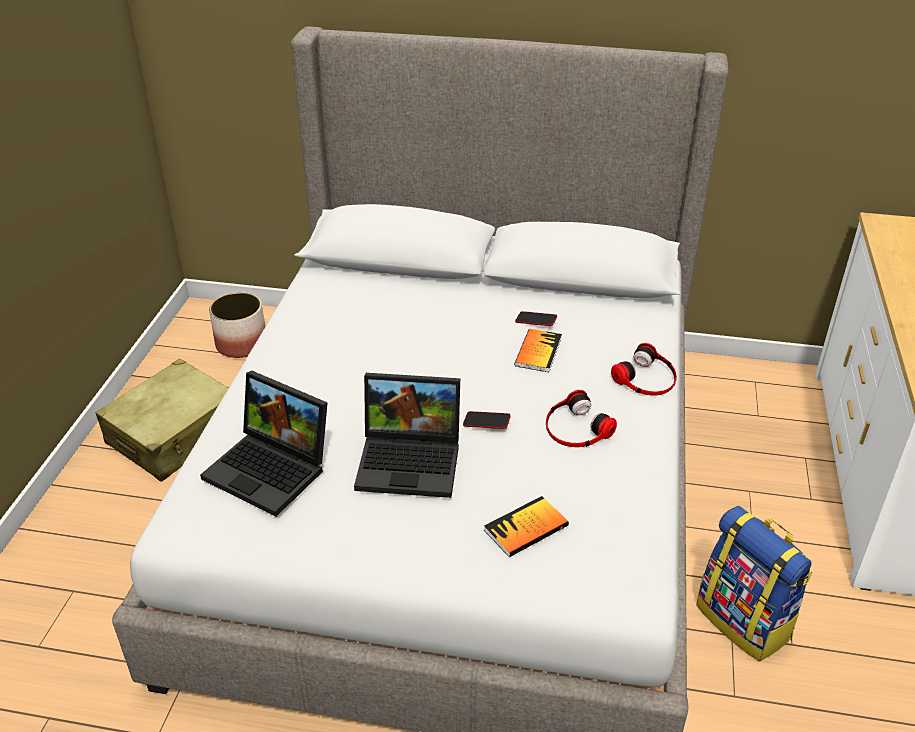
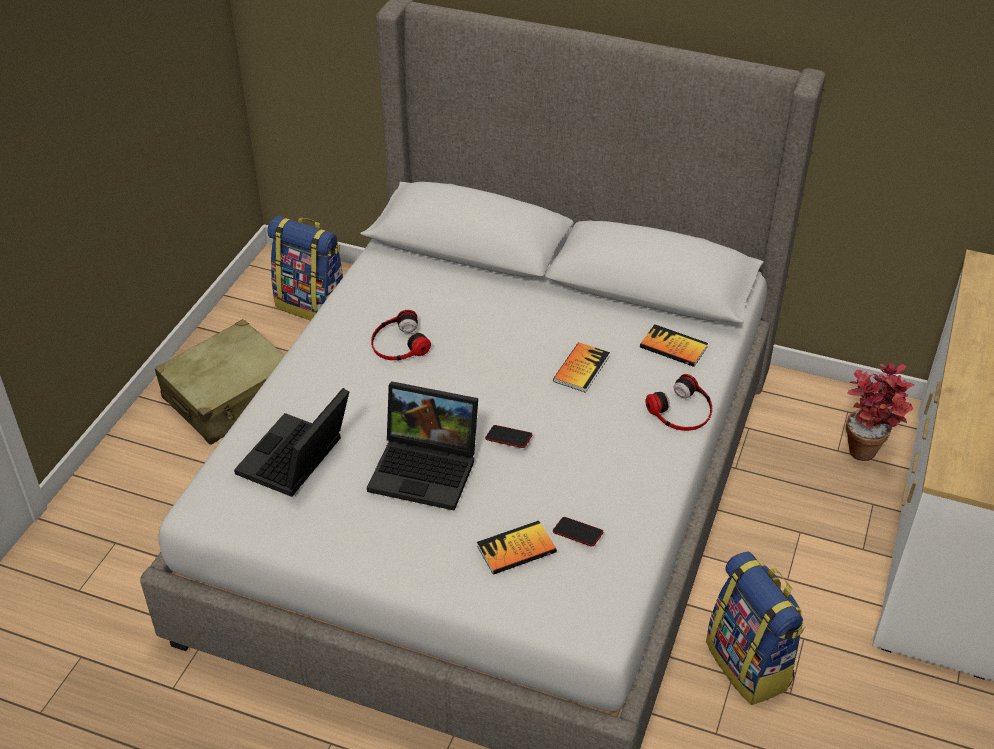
camera: 10 degrees right, 5 degrees up
(242, 344) = (313, 305): planter -> backpack
(272, 469) = (296, 461): laptop -> laptop turned 75 degrees clockwise
(536, 321) = (589, 334): phone -> phone (577, 534)
(576, 428) = (594, 455): headphones -> headphones (398, 344)
(619, 324) = (673, 347): none -> book
(783, 409) = (868, 447): none -> potted plant

